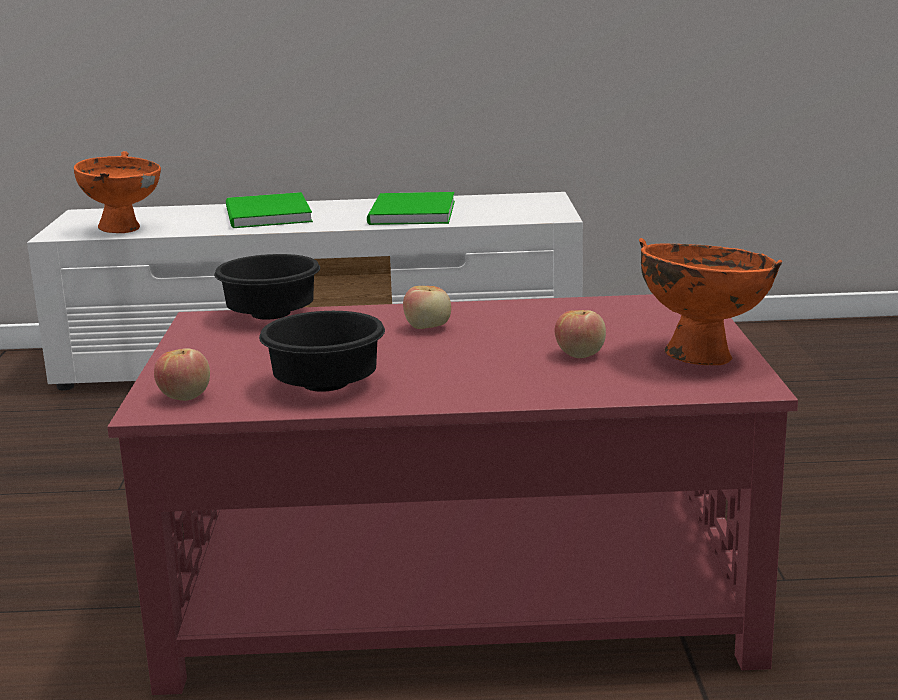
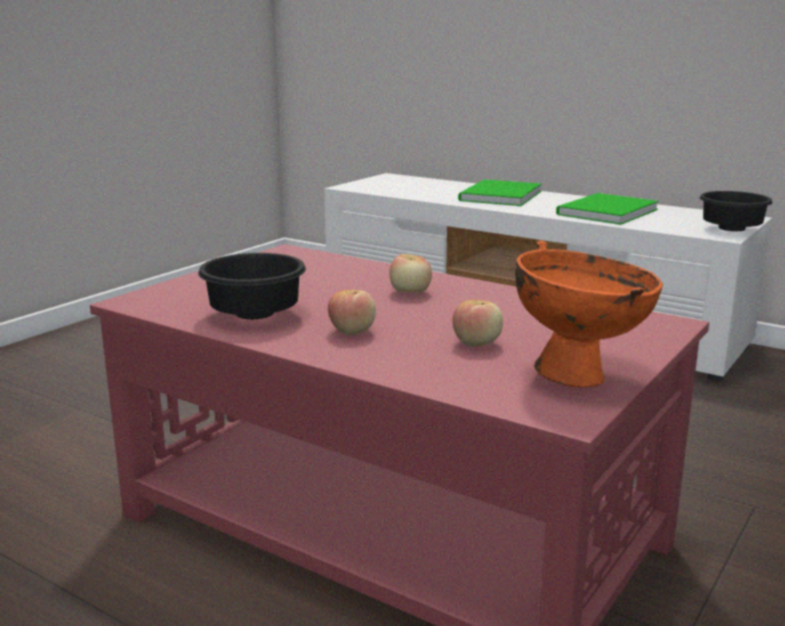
camera: 35 degrees right, 0 degrees up
(124, 229) = (392, 190): orange bowl -> none
(184, 397) = (164, 298): apple -> apple (352, 332)
(274, 316) = (330, 260): black bowl -> black bowl (733, 230)

